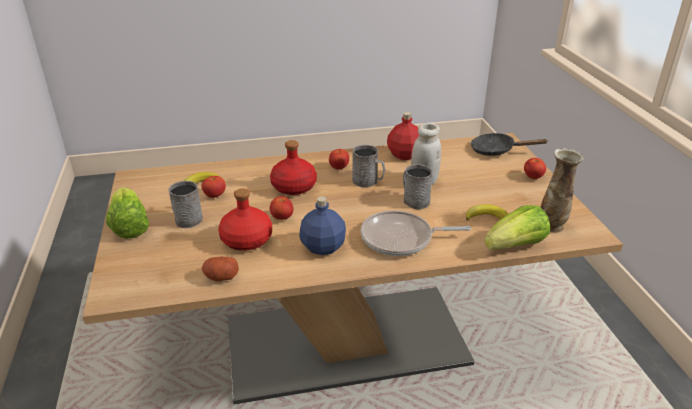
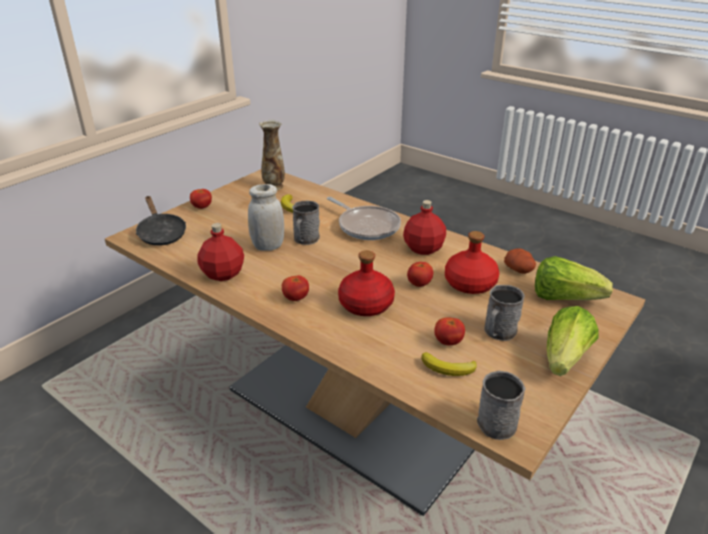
camera: 130 degrees left, 0 degrees up
(322, 247) = (423, 249): blue bottle -> red bottle
(368, 181) = (302, 271): grey mug -> grey mug (494, 419)
(516, 246) = (316, 190): lettuce -> lettuce (564, 297)

